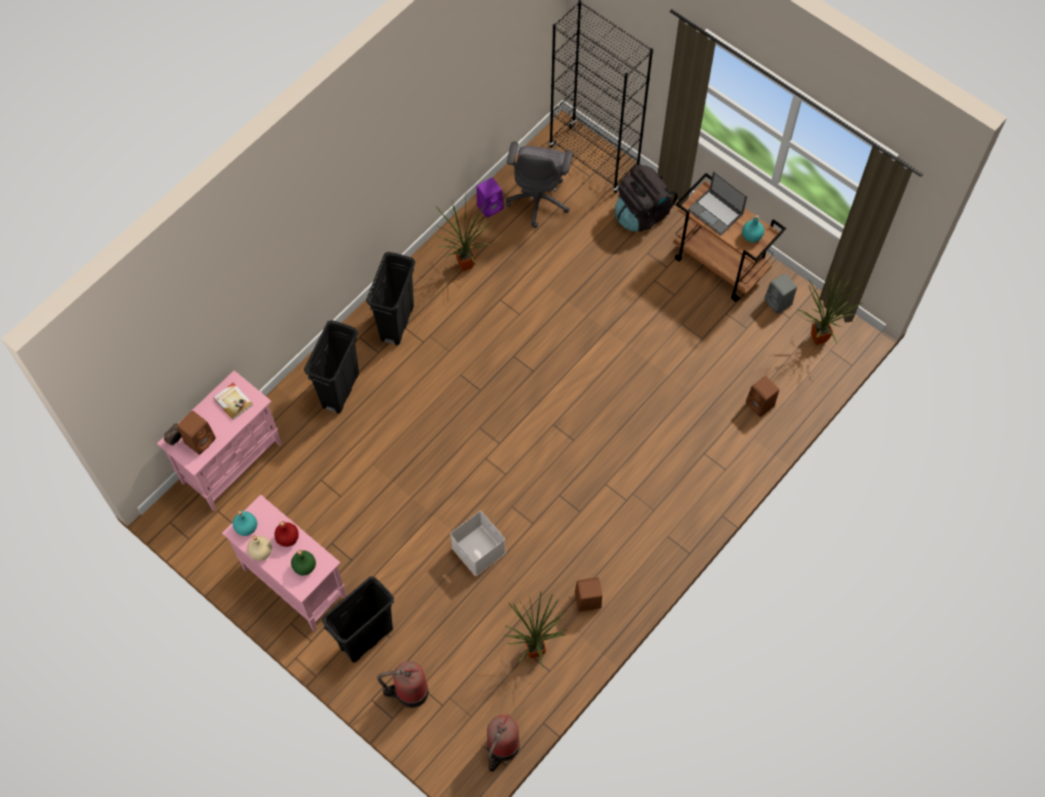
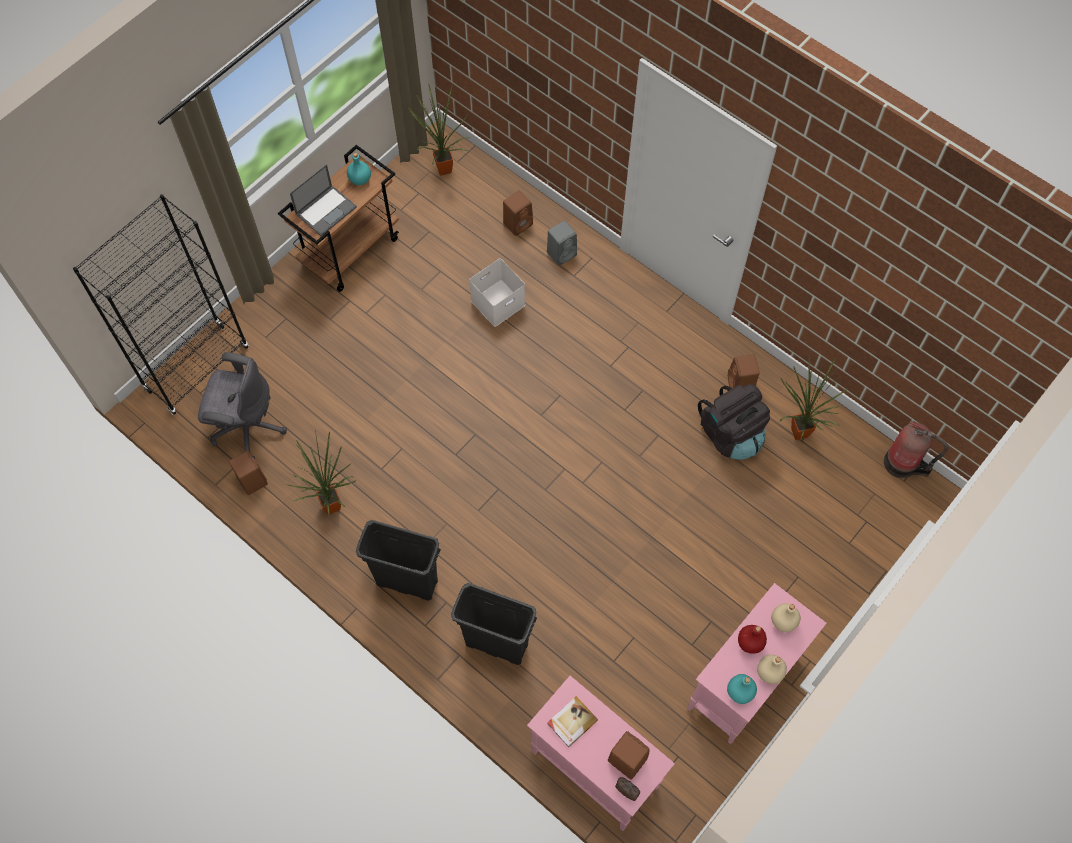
camera: 90 degrees left, 0 degrees up
(305, 566) = (783, 621): green bottle -> beige bottle
(366, 638) = (801, 601): black trash can -> none
(409, 692) = (856, 555): fire extinguisher -> none
(477, 550) = (691, 489): white storage box -> white storage box (497, 304)
(490, 206) = (251, 480): purple speaker -> brown speaker
(641, 214) = (278, 322): black backpack -> black backpack (731, 434)
(778, 302) = (400, 201): grey speaker -> grey speaker (562, 253)

